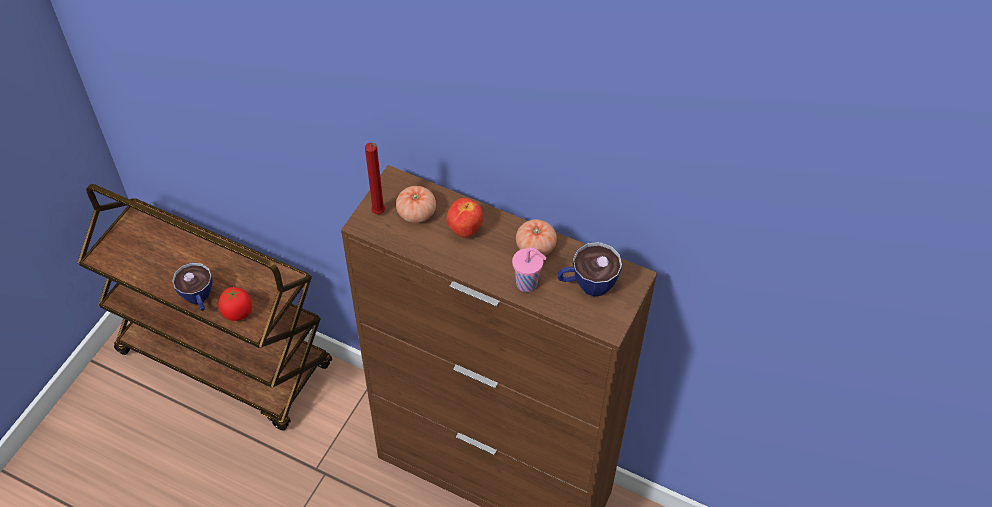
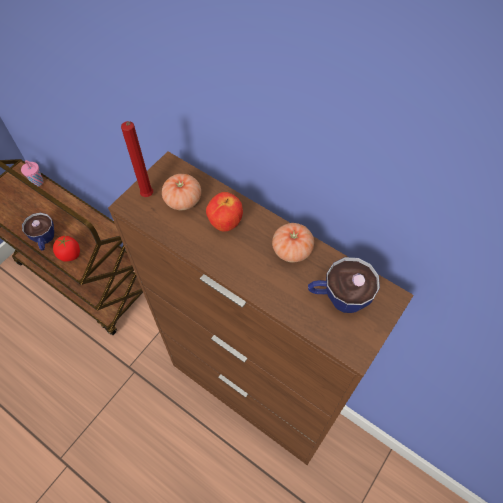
camera: 10 degrees right, 5 degrees up
(528, 284) = (277, 289): pink cup -> pink cup (38, 182)

